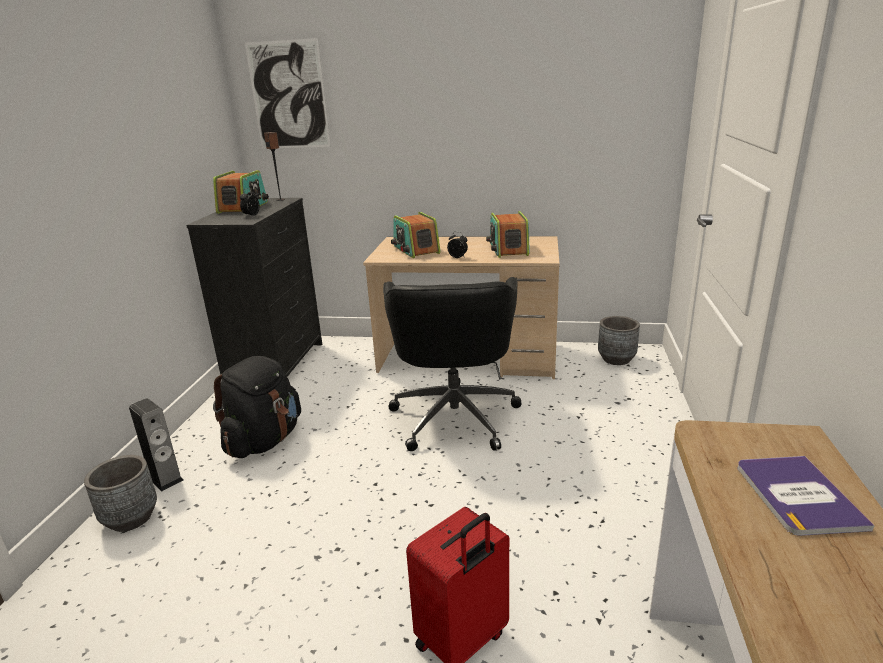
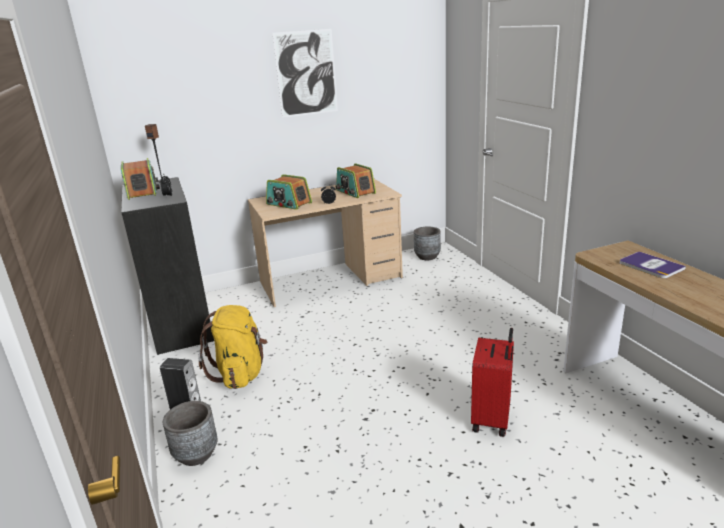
camera: 30 degrees left, 0 degrees up
(264, 441) = (240, 374): black backpack -> yellow backpack
(288, 95) = (152, 92): picture -> picture (306, 73)
(455, 415) = (361, 316): black office chair -> none

